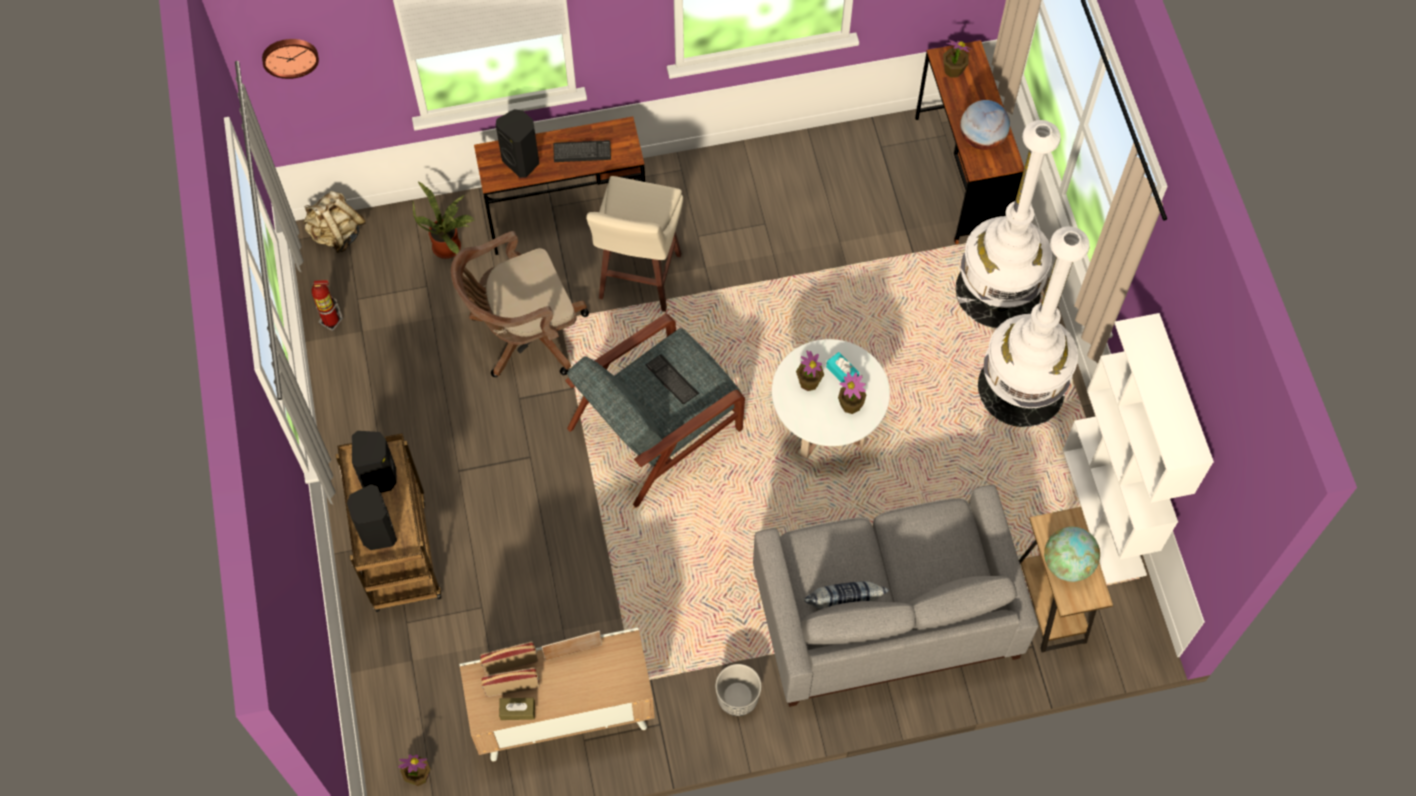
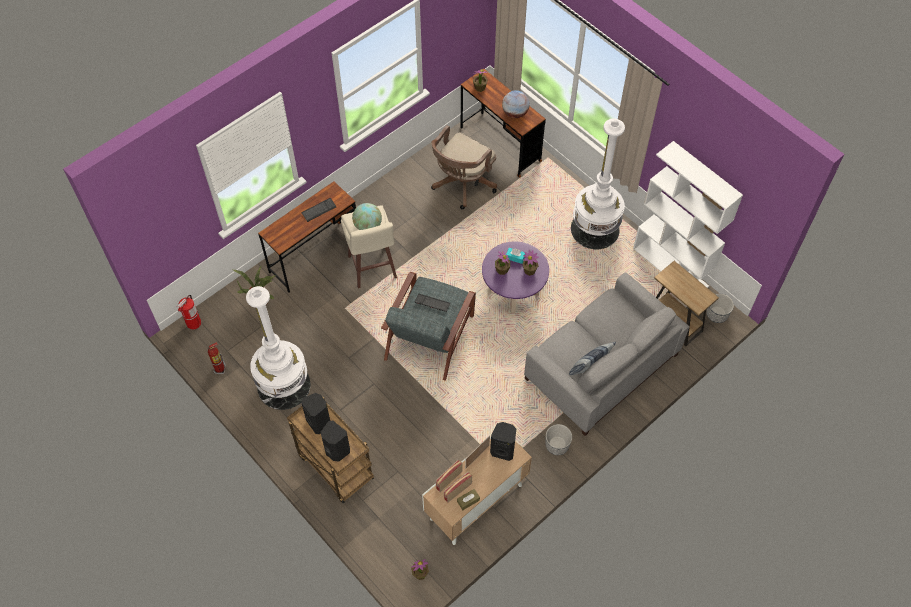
camera: 30 degrees left, 5 degrees down
(290, 56) = (152, 219): wall clock -> none
(337, 234) = (193, 323): beige backpack -> fire extinguisher
(522, 161) = (290, 229): black speaker -> black speaker (503, 450)
(523, 335) = (330, 325): brown office chair -> brown office chair (462, 185)
(826, 424) = (513, 292): white coffee table -> purple coffee table
(997, 291) = (554, 190): white floor lamp -> white floor lamp (283, 385)
(1067, 563) = (686, 289): globe -> globe (368, 226)
(1128, 628) = (717, 314): none -> planter

